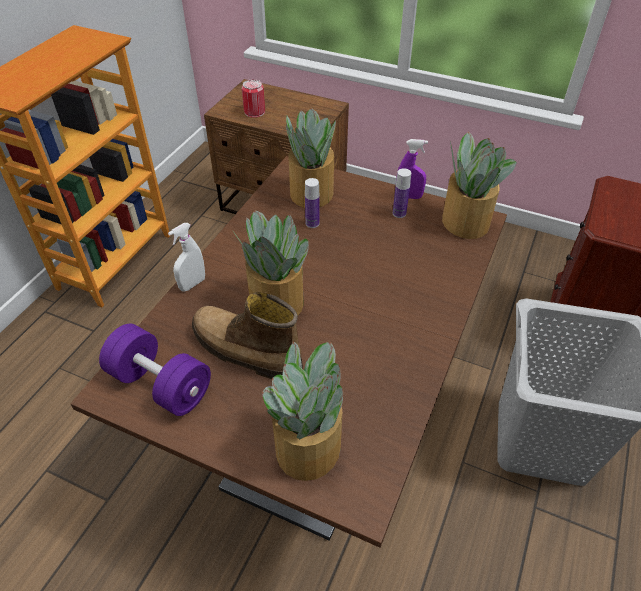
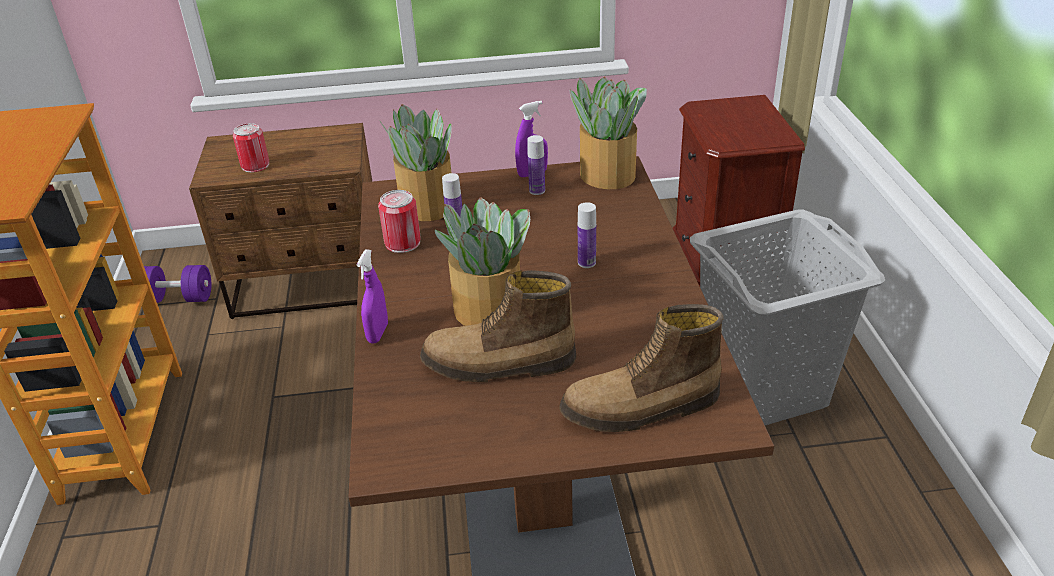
camera: 30 degrees left, 10 degrees down
(160, 384) = (437, 432): purple dumbbell -> purple dumbbell (178, 298)
(192, 284) = (378, 333): white spray bottle -> purple spray bottle
(269, 217) = (402, 242): none -> can
(309, 446) = (641, 408): potted plant -> boot
(381, 294) = (586, 263): none -> bottle

